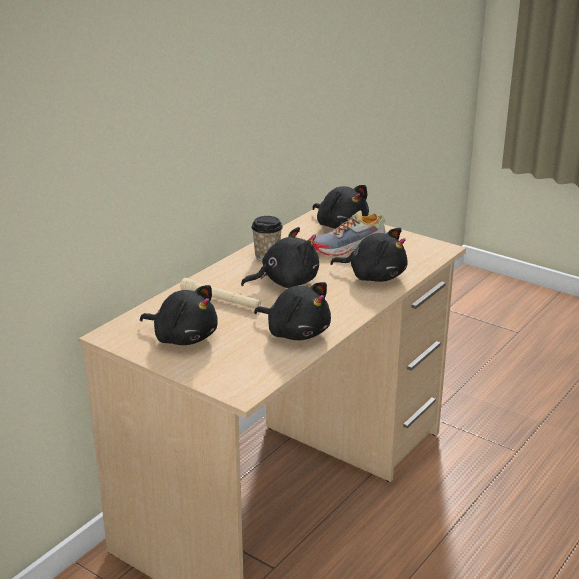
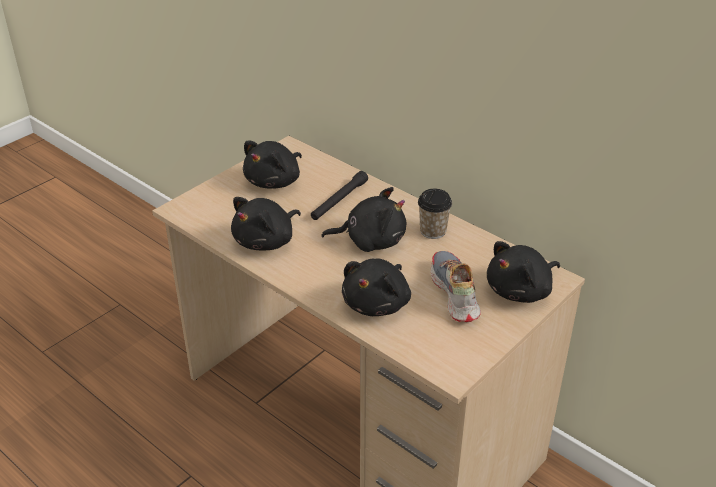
camera: 95 degrees right, 10 degrees up
(221, 300) = (339, 201): beige flashlight -> black flashlight
(285, 282) = (371, 240): black plush toy -> black plush toy turned 75 degrees counterclockwise

